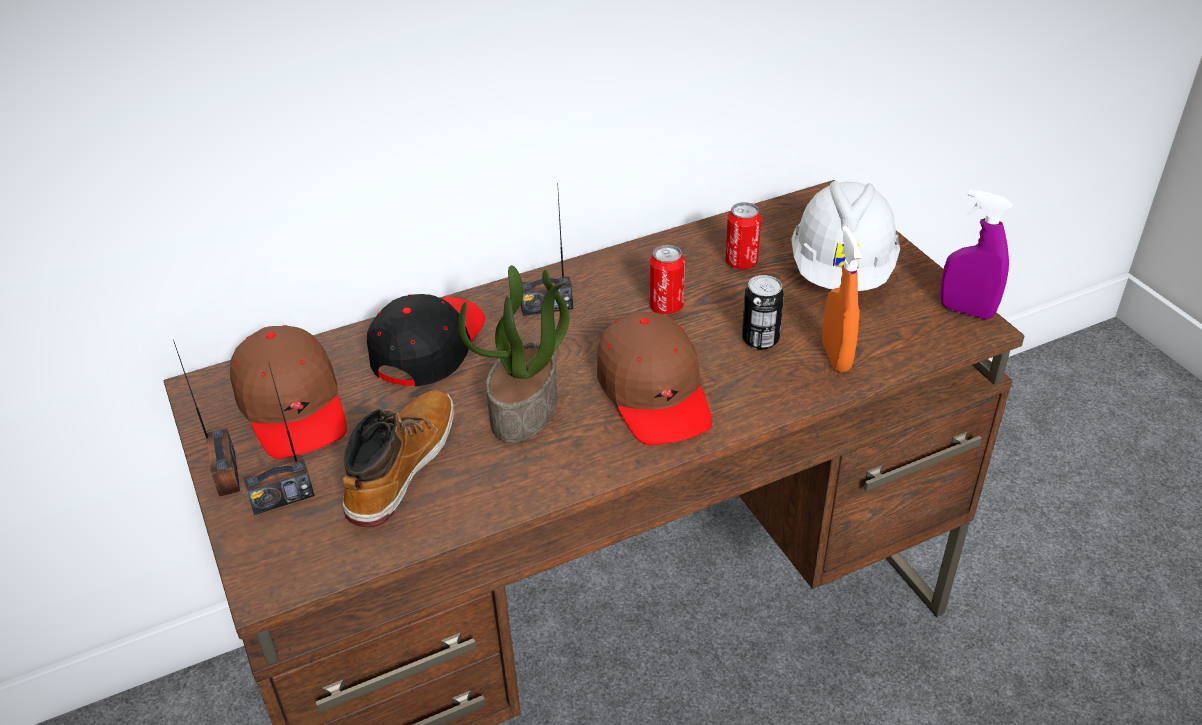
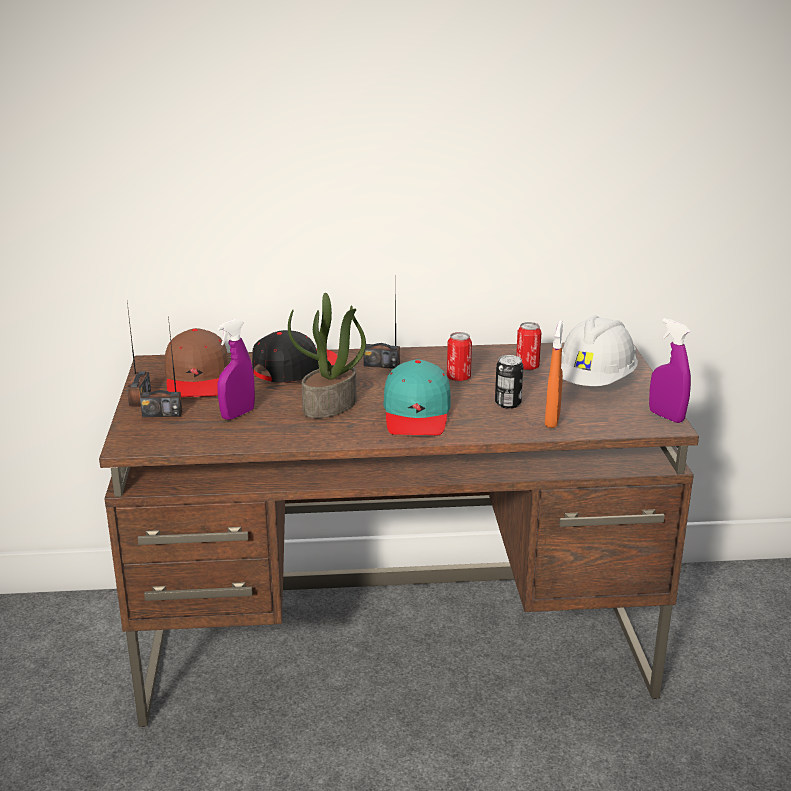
camera: 20 degrees right, 15 degrees down
(400, 466) = (238, 414): boot -> purple spray bottle
(655, 393) = (417, 414): brown cap -> turquoise cap

